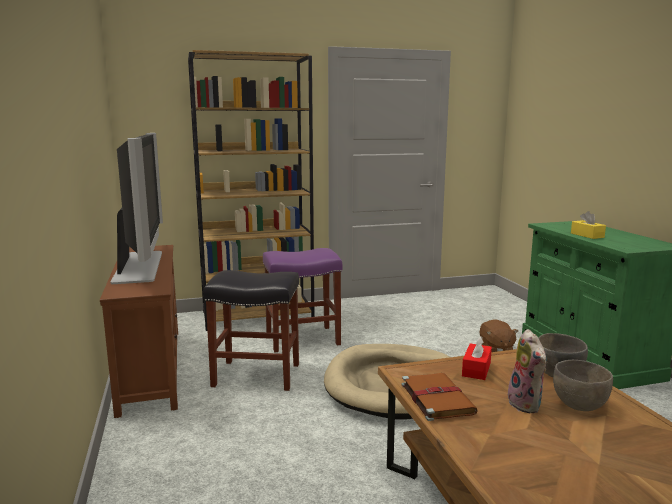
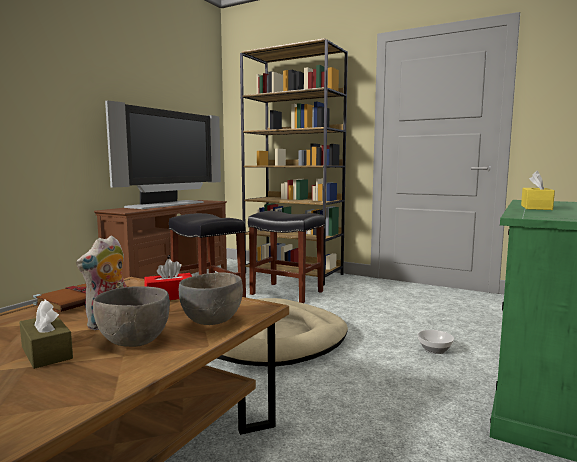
camera: 45 degrees right, 5 degrees down
(303, 338) = (287, 293): purple stool -> black stool
(496, 349) = (435, 350): brown plush toy -> bowl
(576, 437) = (46, 352): none -> brown tissue box

